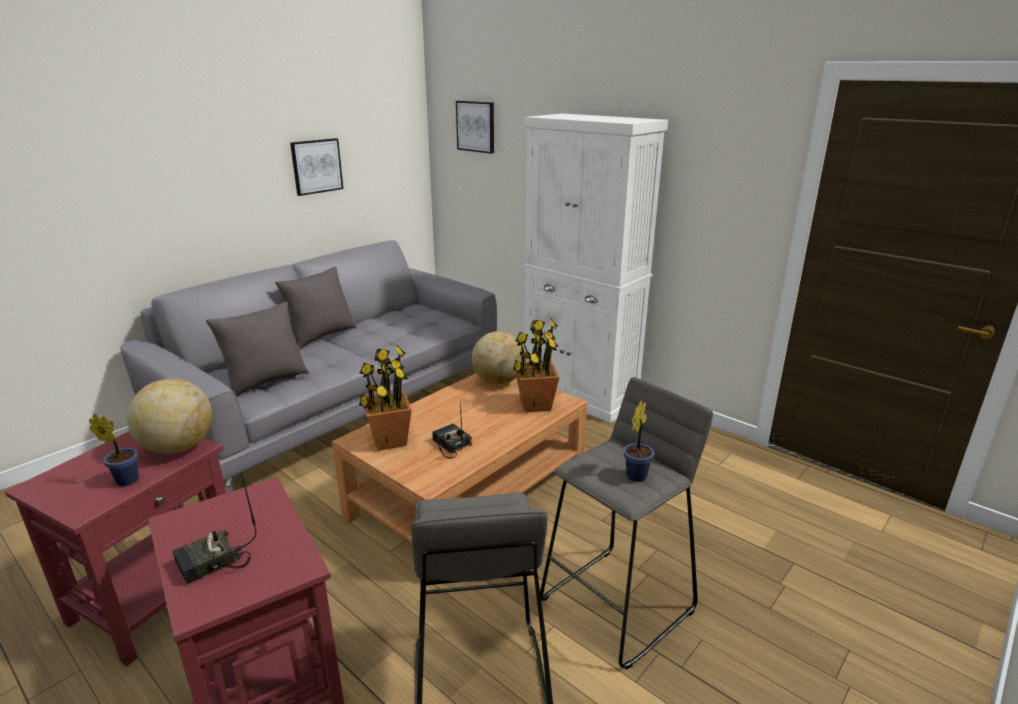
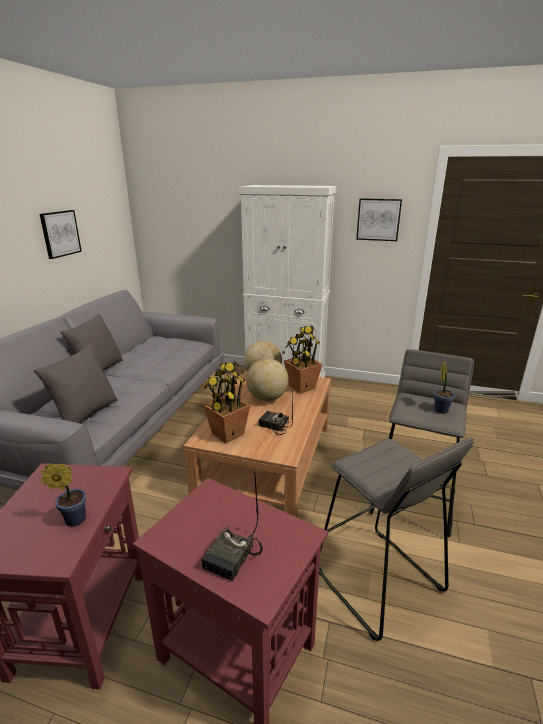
camera: 25 degrees left, 0 degrees up
(178, 447) = (94, 480): globe -> globe (267, 398)
(476, 126) = (176, 198): picture -> picture (378, 219)

